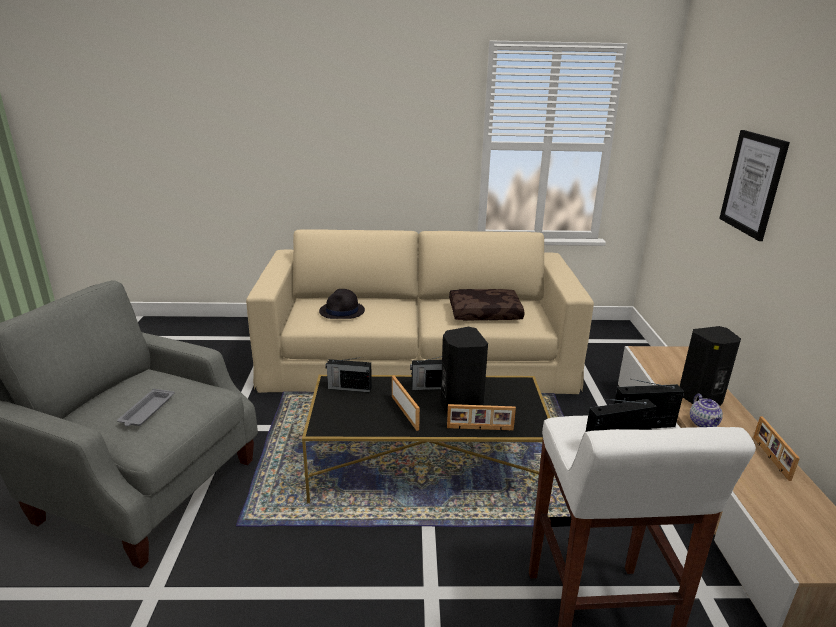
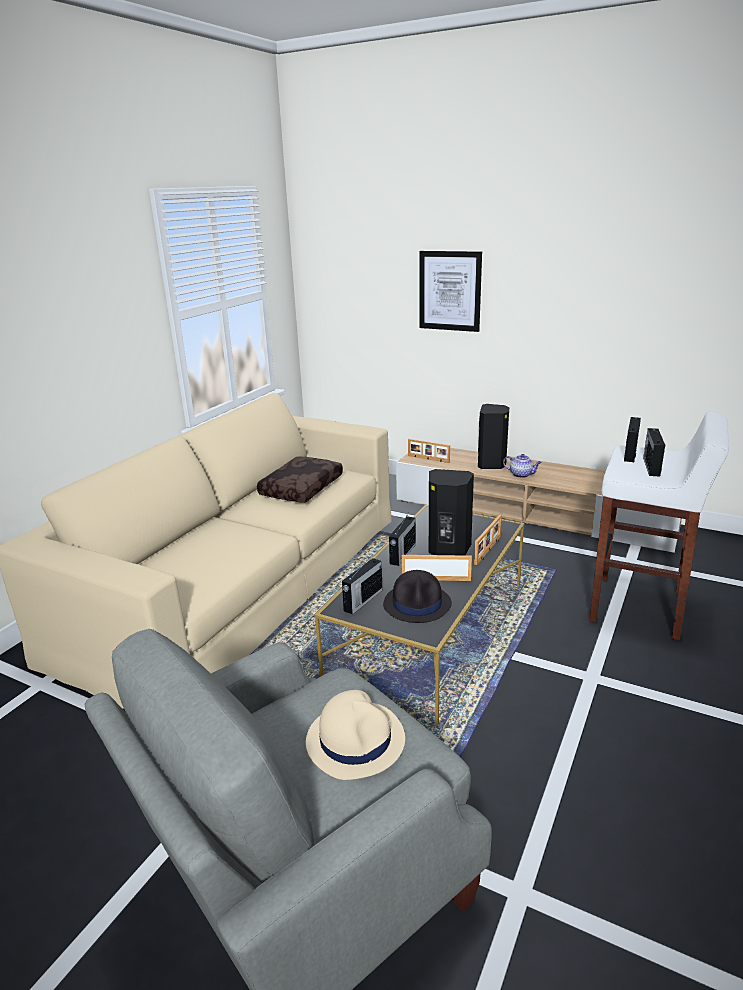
camera: 60 degrees left, 0 degrees up
(147, 411) = (355, 739): grey tray -> beige hat
(342, 311) = (194, 561): black hat -> black hat (417, 604)
(770, 458) = (570, 471): picture frame -> picture frame (428, 459)

